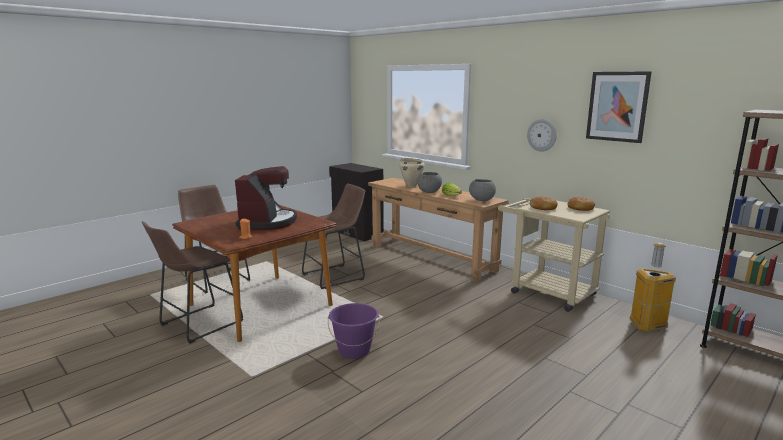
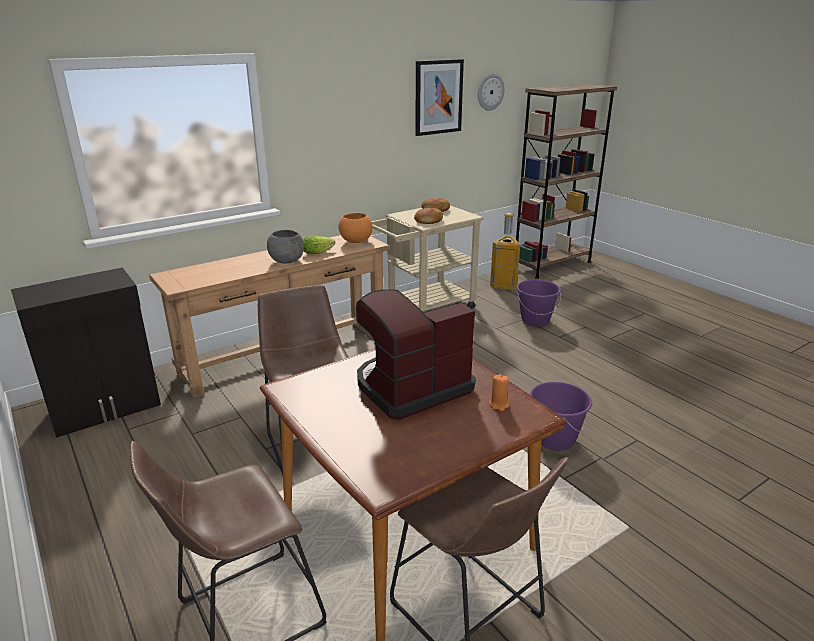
camera: 80 degrees left, 10 degrees up
(268, 222) = (411, 387): coffee machine -> coffee machine turned 45 degrees counterclockwise
(411, 186) = (234, 268): beige cooking pot -> none
(481, 200) = (356, 241): grey bowl -> orange bowl
(542, 135) = (369, 142): wall clock -> wall clock (490, 92)
(571, 344) = (535, 320): none -> purple bucket

